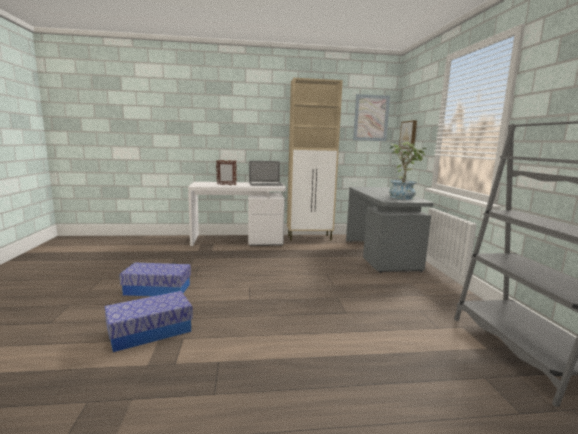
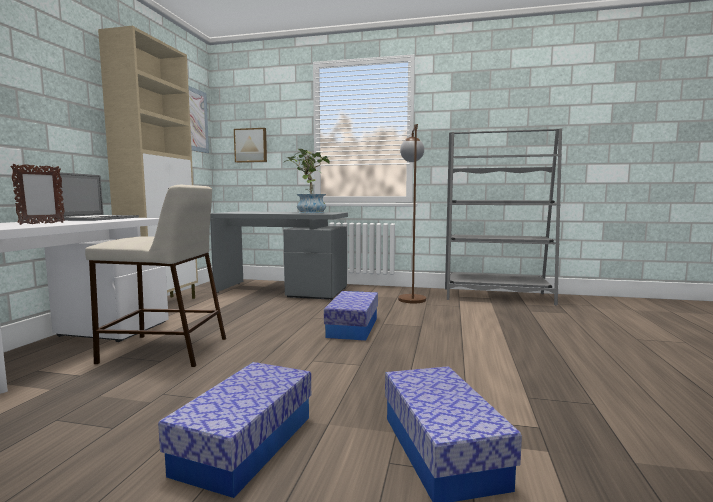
camera: 70 degrees left, 5 degrees down
(244, 255) = (163, 350): none -> beige stool
(317, 289) = (352, 327): none -> storage box
(435, 301) = (410, 297): none -> brown floor lamp

